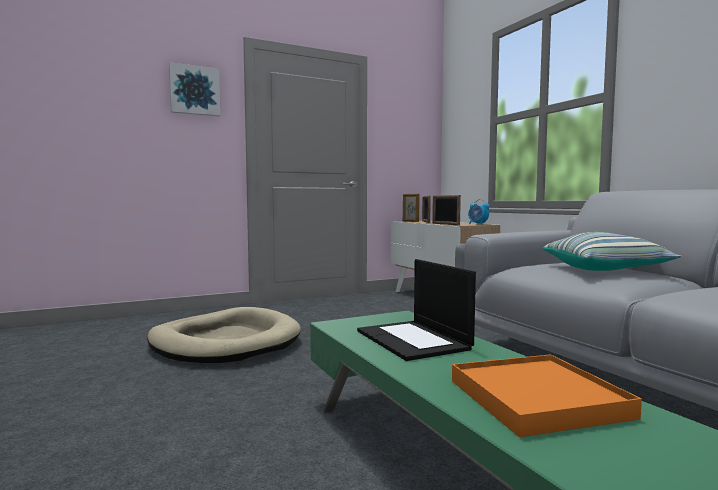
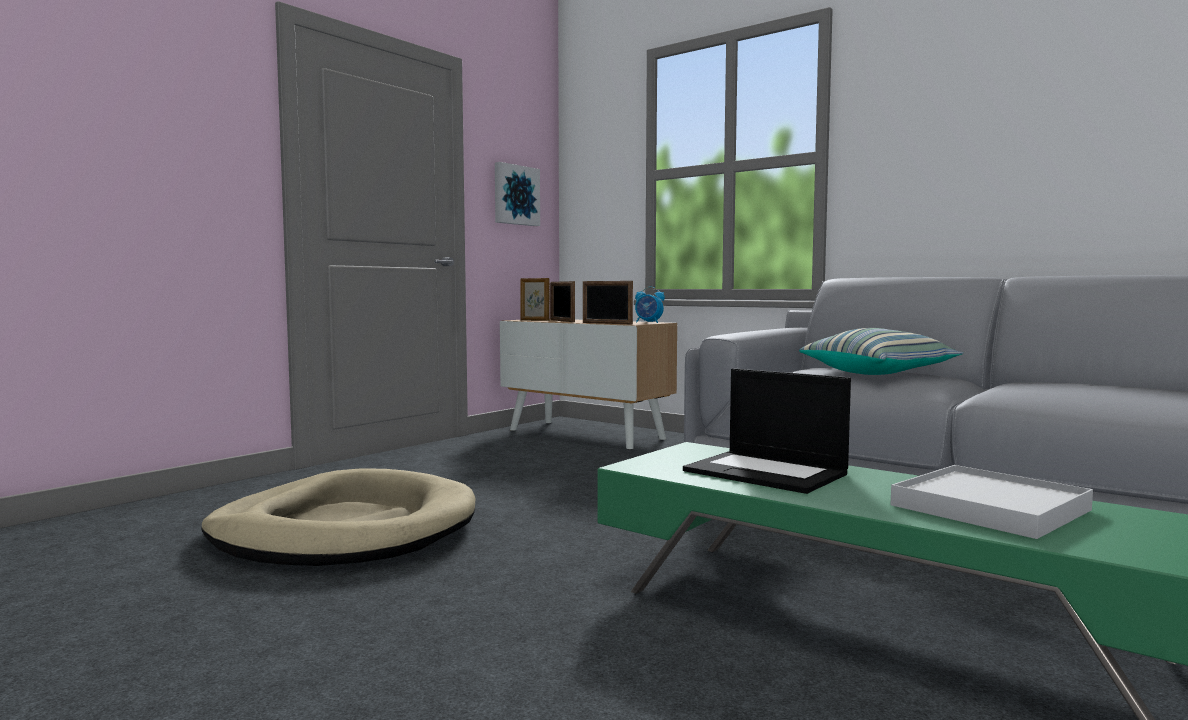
camera: 25 degrees left, 0 degrees up
(194, 90) = (194, 87): picture -> picture (515, 195)
(537, 398) = (989, 507): orange tray -> white tray

